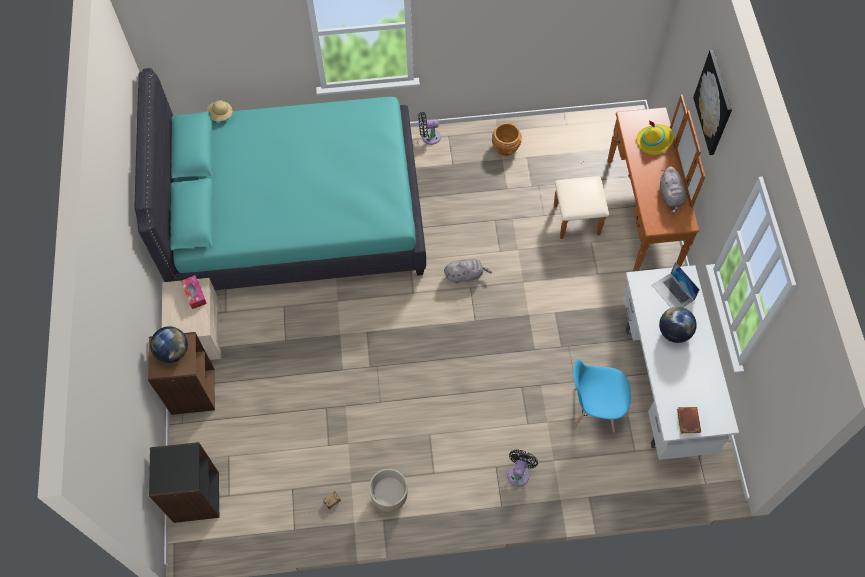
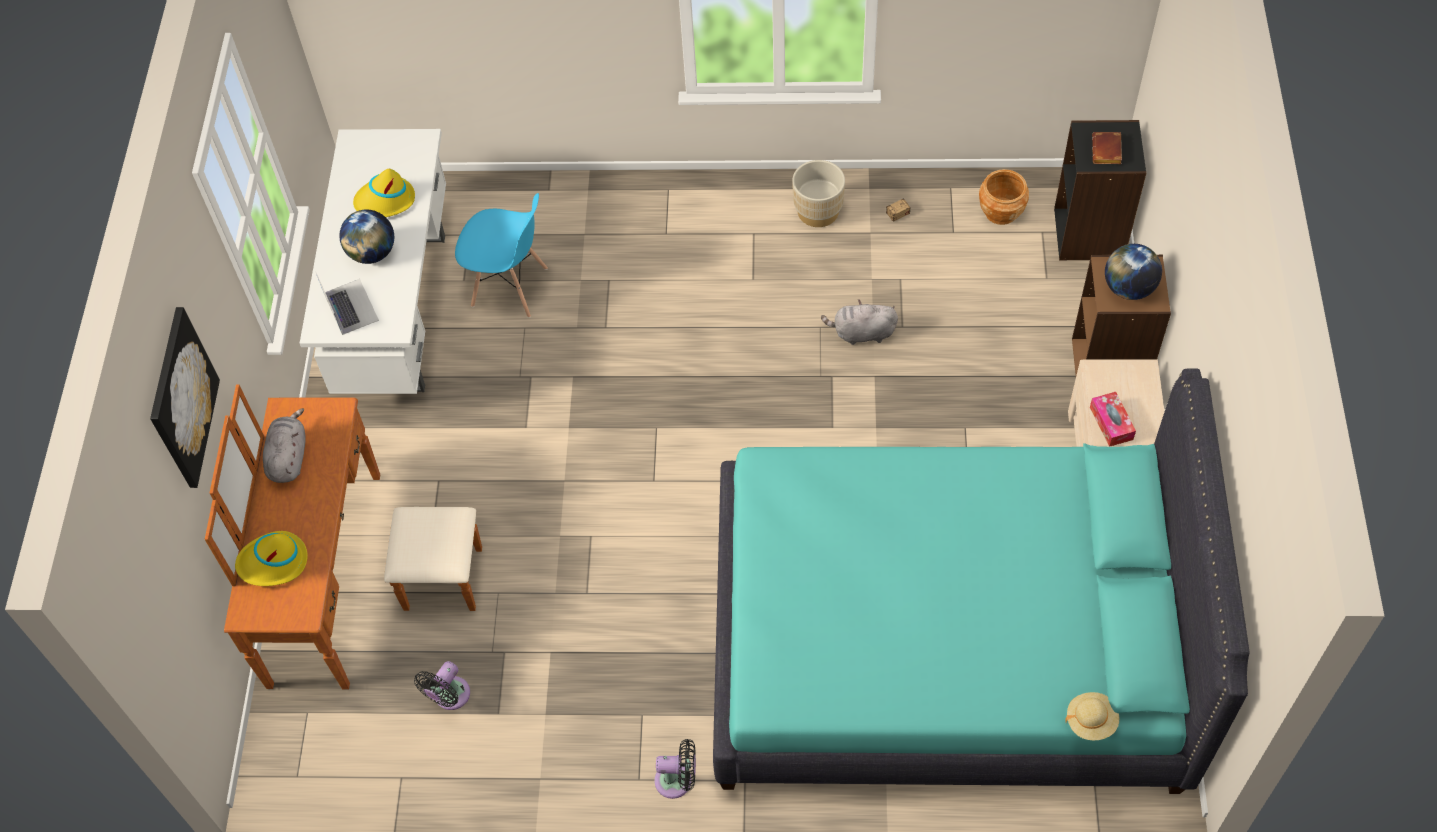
camera: 170 degrees left, 5 degrees down
(465, 275) = (657, 501): grey plush toy -> grey plush toy (861, 333)
(505, 147) = (532, 738): brown planter -> brown planter (1000, 212)
(519, 473) = (635, 223): black fan -> black fan (449, 697)
(680, 373) = (385, 201): none -> yellow hat
(687, 420) = (400, 147): brown book -> brown book (1107, 152)

